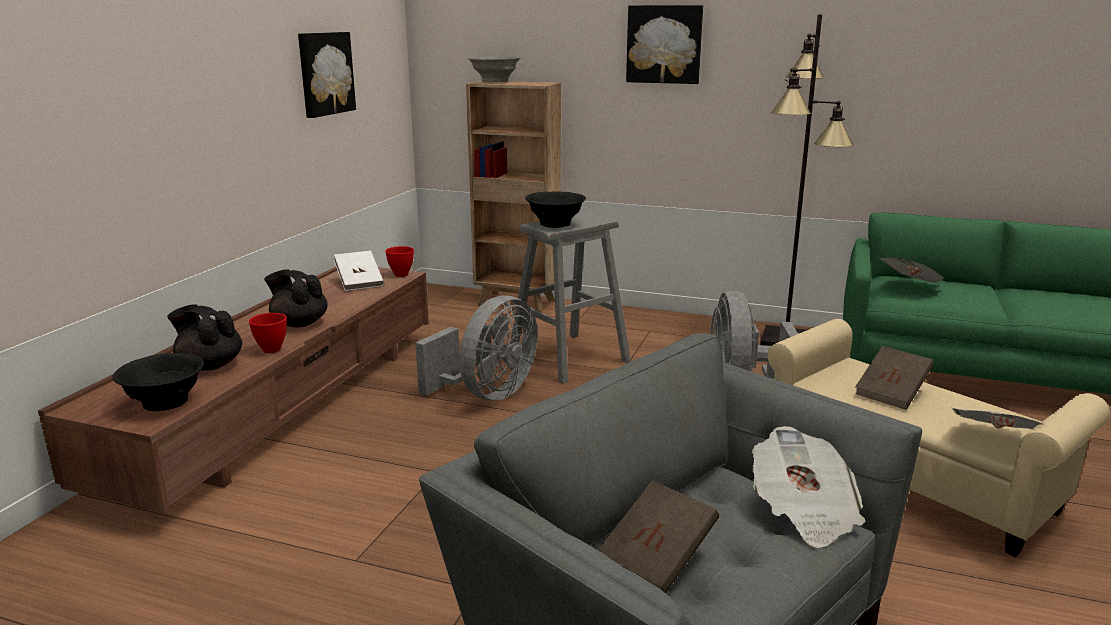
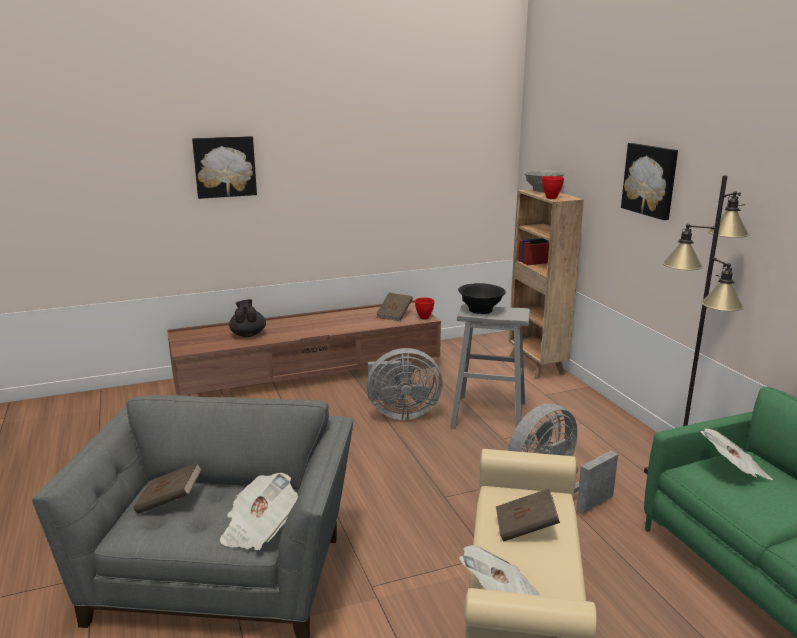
camera: 50 degrees right, 0 degrees up
(165, 402) = (203, 344): black bowl -> none
(272, 350) = (281, 337): red bowl -> red bowl (551, 198)
(299, 323) = (320, 327): black teapot -> none
(325, 73) = (415, 173): picture -> picture (224, 166)
(359, 282) = (394, 315): white book -> brown book

